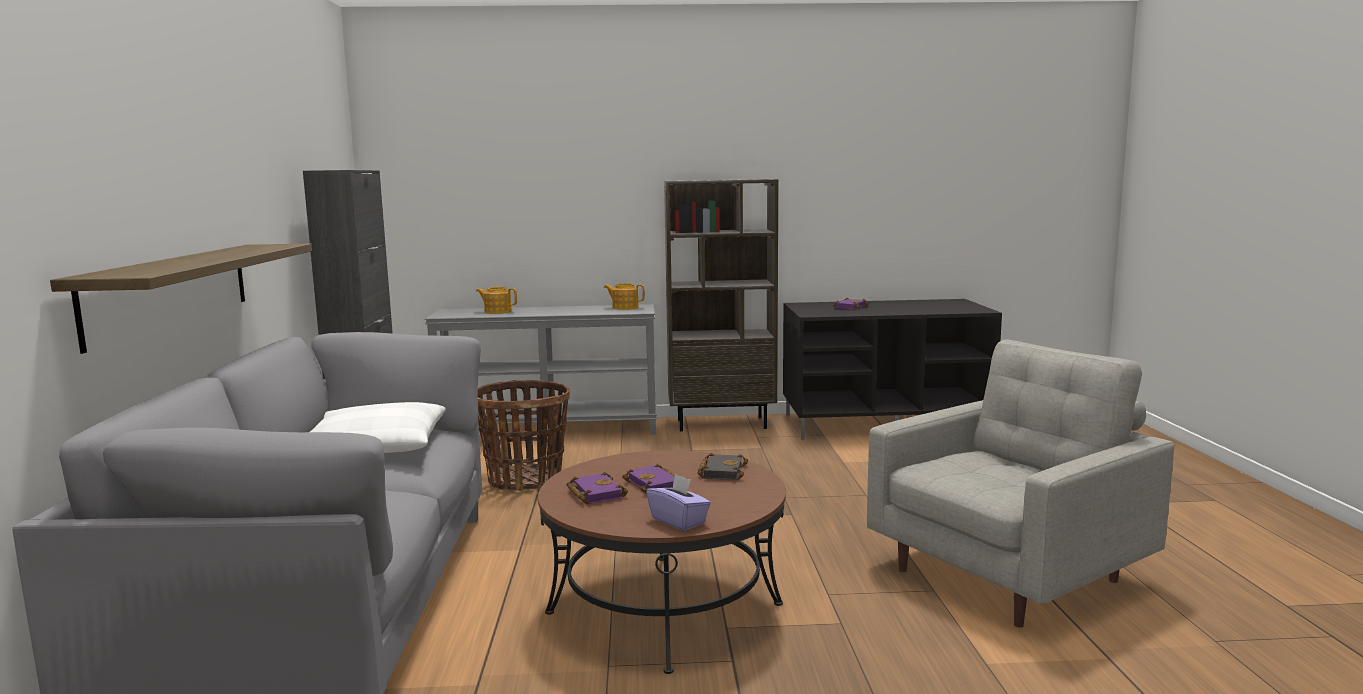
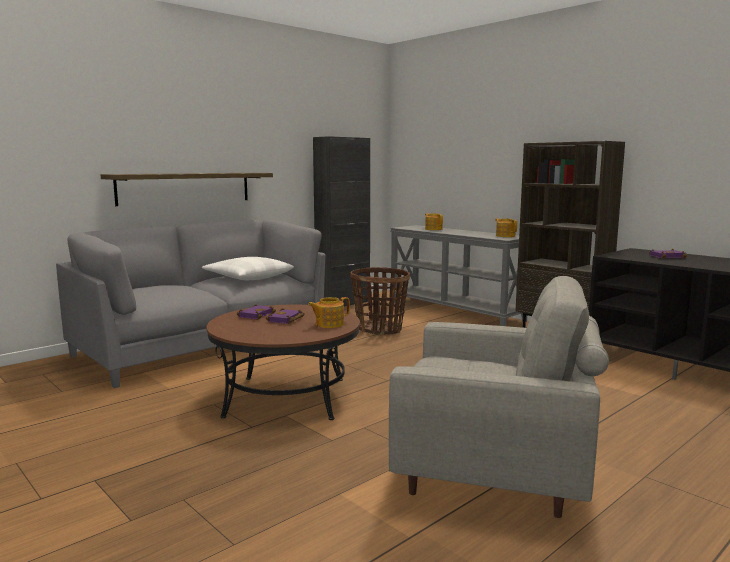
camera: 50 degrees right, 0 degrees up
(679, 521) = (240, 333): purple tissue box -> none
(721, 471) = (329, 324): black book -> teapot

